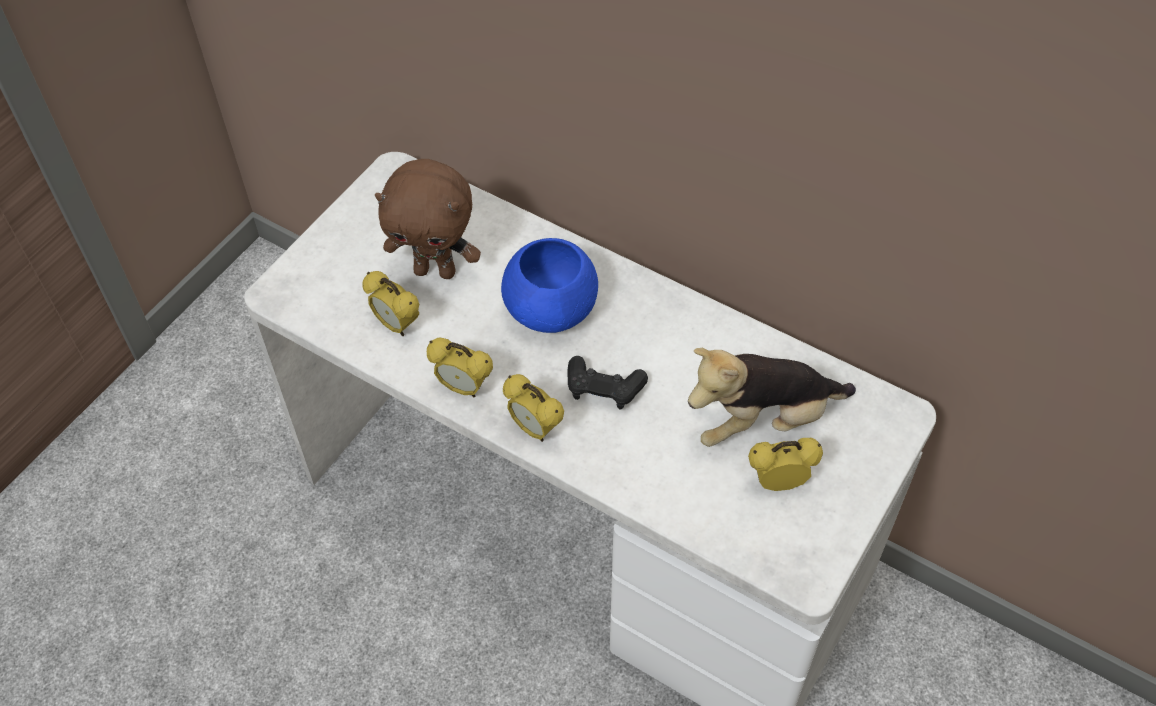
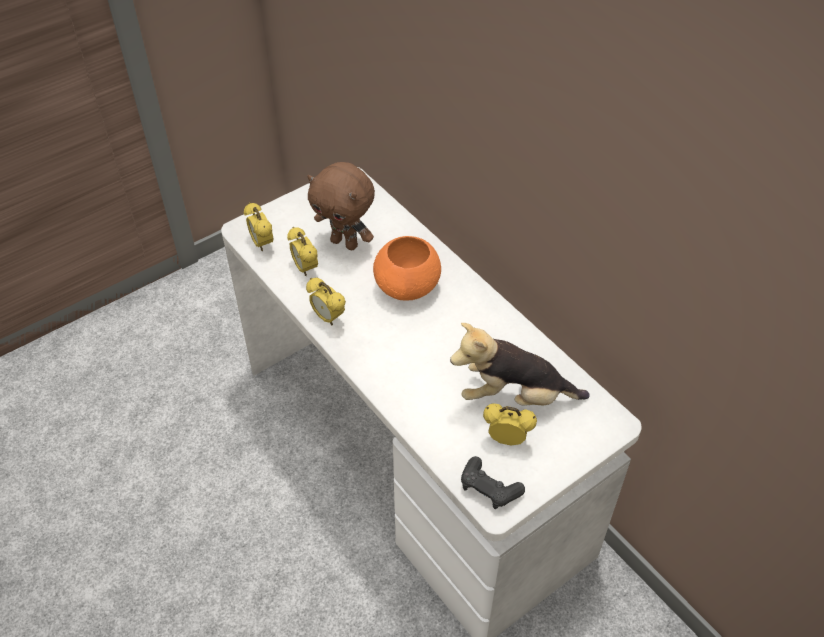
camera: 20 degrees right, 5 degrees down
(535, 429) = (361, 356): alarm clock -> alarm clock (262, 243)
(552, 307) = (408, 286): blue bowl -> orange bowl
(604, 388) = (417, 345): black game controller -> black game controller (489, 488)

